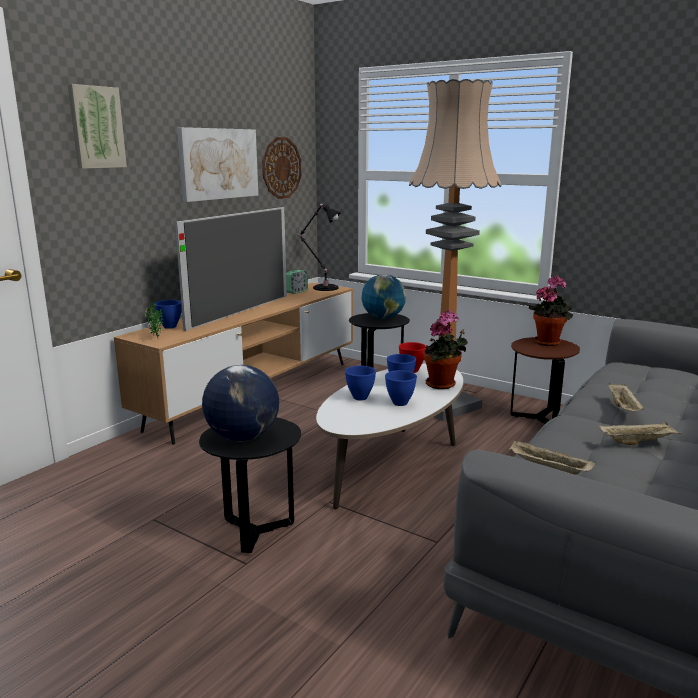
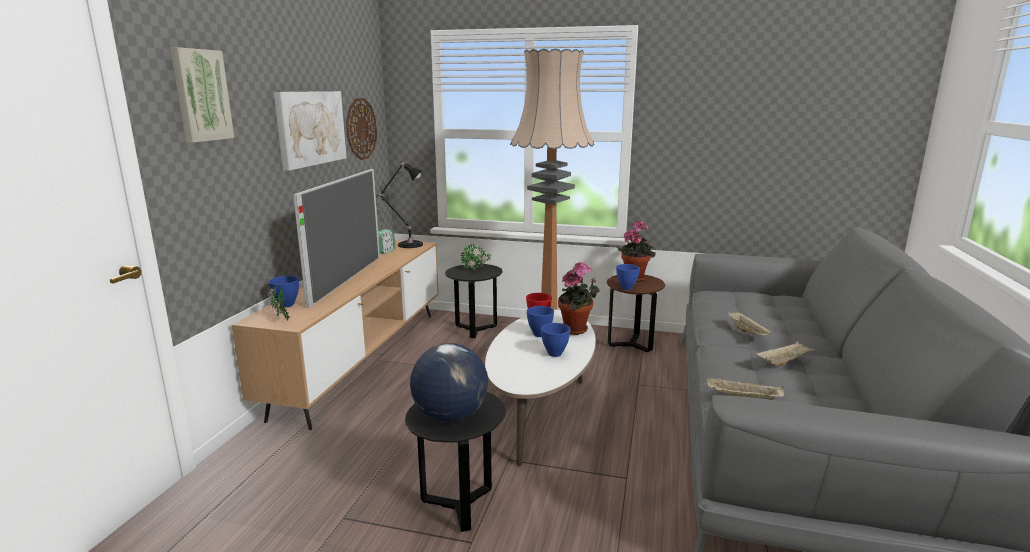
camera: 20 degrees left, 0 degrees up
(360, 397) = (515, 353): blue bowl -> blue bowl (626, 288)
(383, 318) = (476, 269): globe -> potted plant

